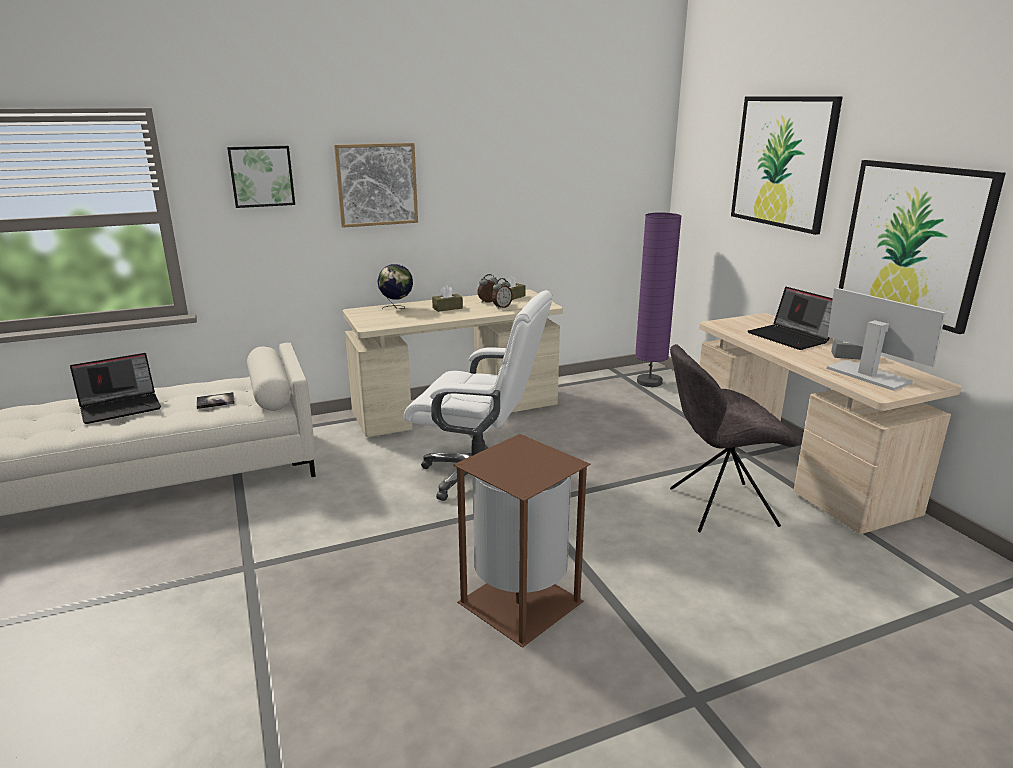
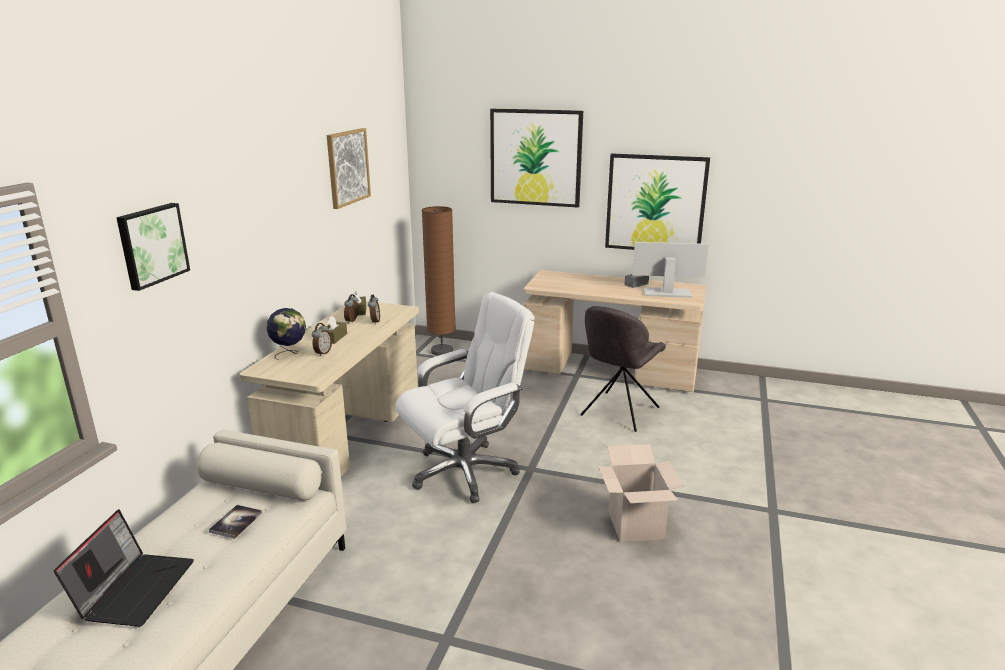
camera: 50 degrees left, 0 degrees up
(377, 184) = (245, 228): picture -> picture (347, 167)
(415, 314) = (322, 353): none -> alarm clock
(520, 601) = (635, 525): brown trash can -> cardboard box
(649, 382) = (442, 351): purple floor lamp -> brown floor lamp
(791, 337) = (589, 282): laptop -> none

